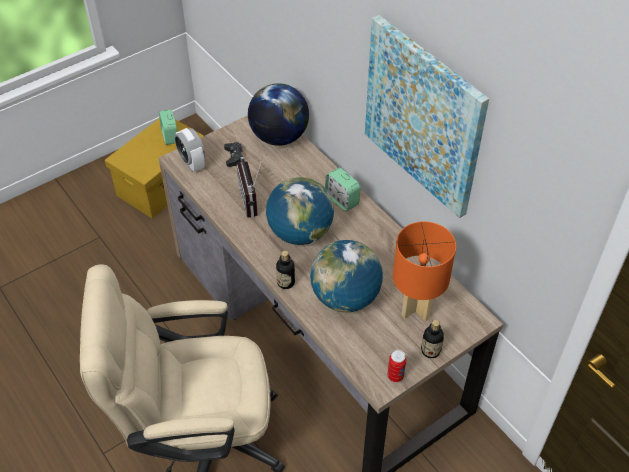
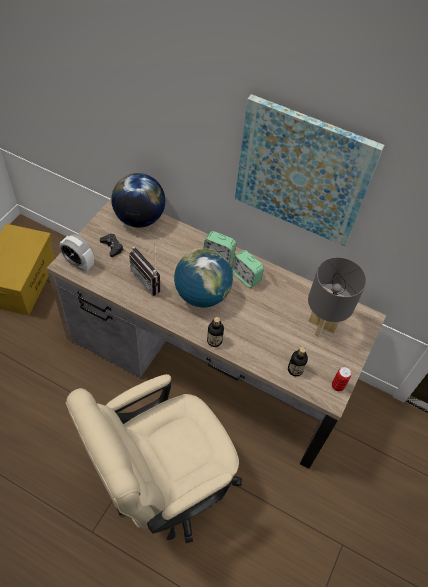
camera: 30 degrees left, 5 degrees up
(170, 136) = (21, 242): alarm clock -> alarm clock (246, 277)
(345, 297) = (266, 336): globe -> none
(417, 309) = (322, 326): orange table lamp -> grey table lamp
(430, 351) = (350, 355): bottle -> bottle (295, 369)

